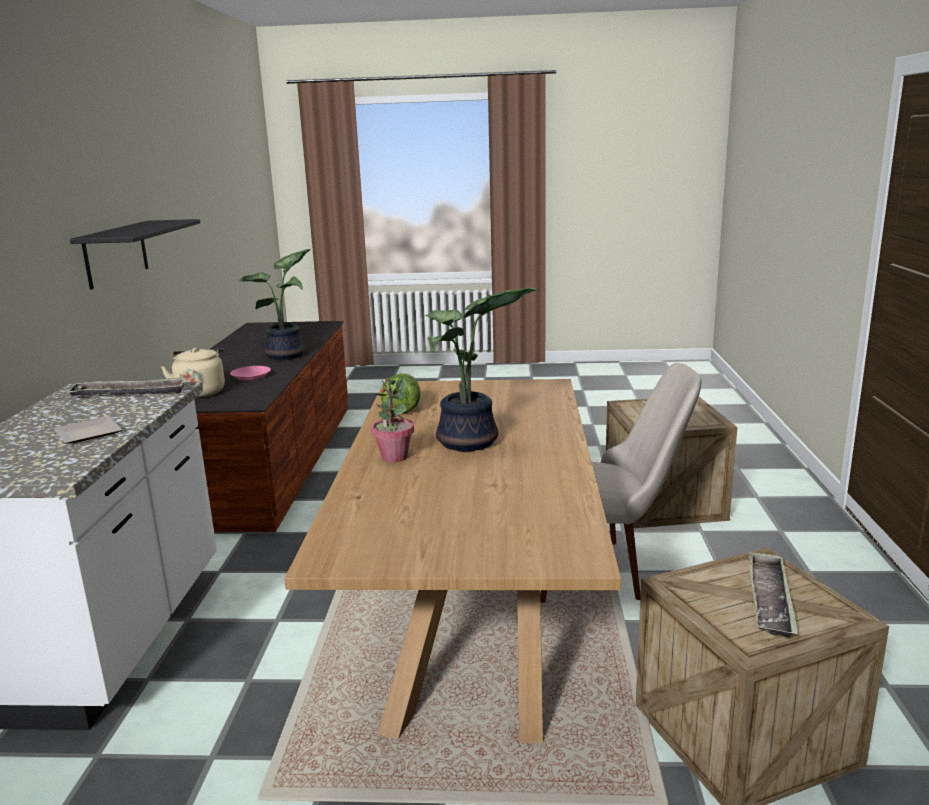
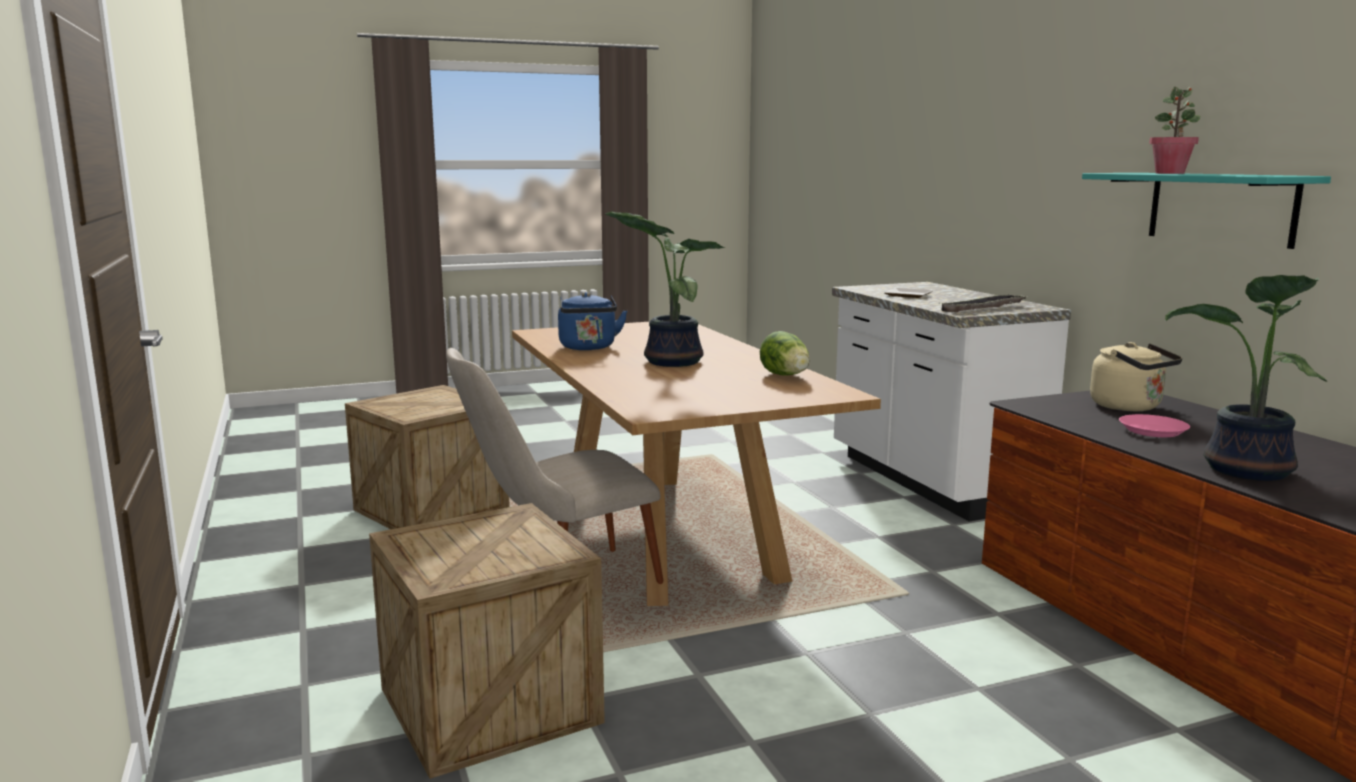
camera: 155 degrees right, 5 degrees down
(116, 253) = (1221, 208): black shelf -> turquoise shelf
(394, 457) = (719, 350): potted plant -> potted plant (1170, 173)
(532, 486) = (588, 348): none -> blue kettle
(769, 599) = (416, 403): tray -> none

